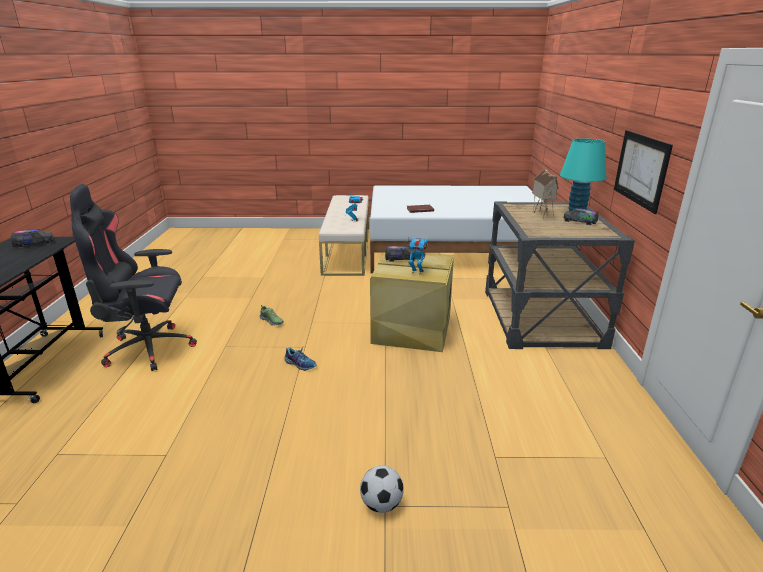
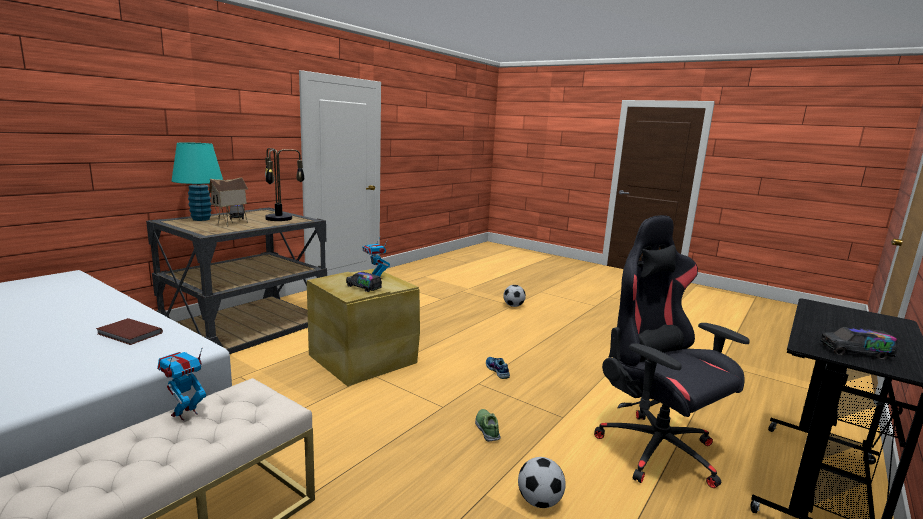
camera: 145 degrees left, 10 degrees down
(151, 348) = (659, 451): black office chair -> black office chair turned 150 degrees counterclockwise
(224, 304) = (539, 501): none -> football
(553, 230) = (279, 218): none -> table lamp
(640, 169) = (246, 156): picture -> none

